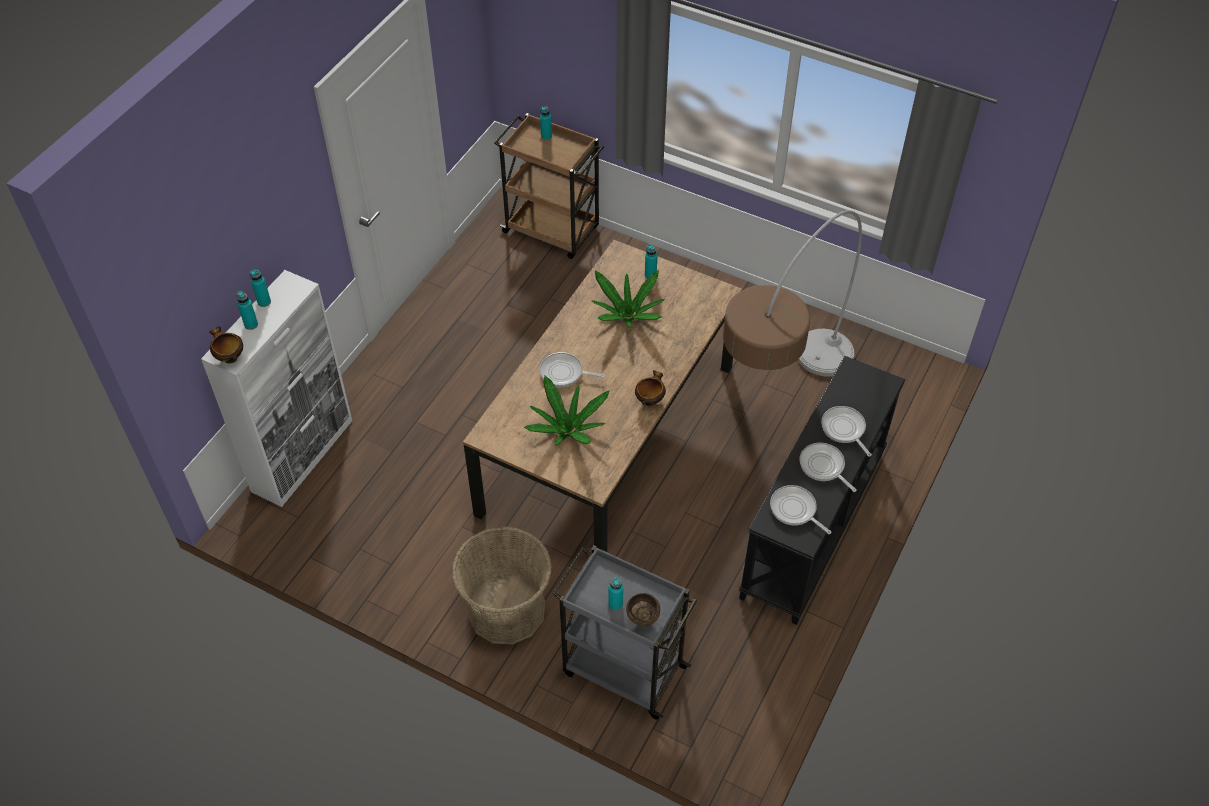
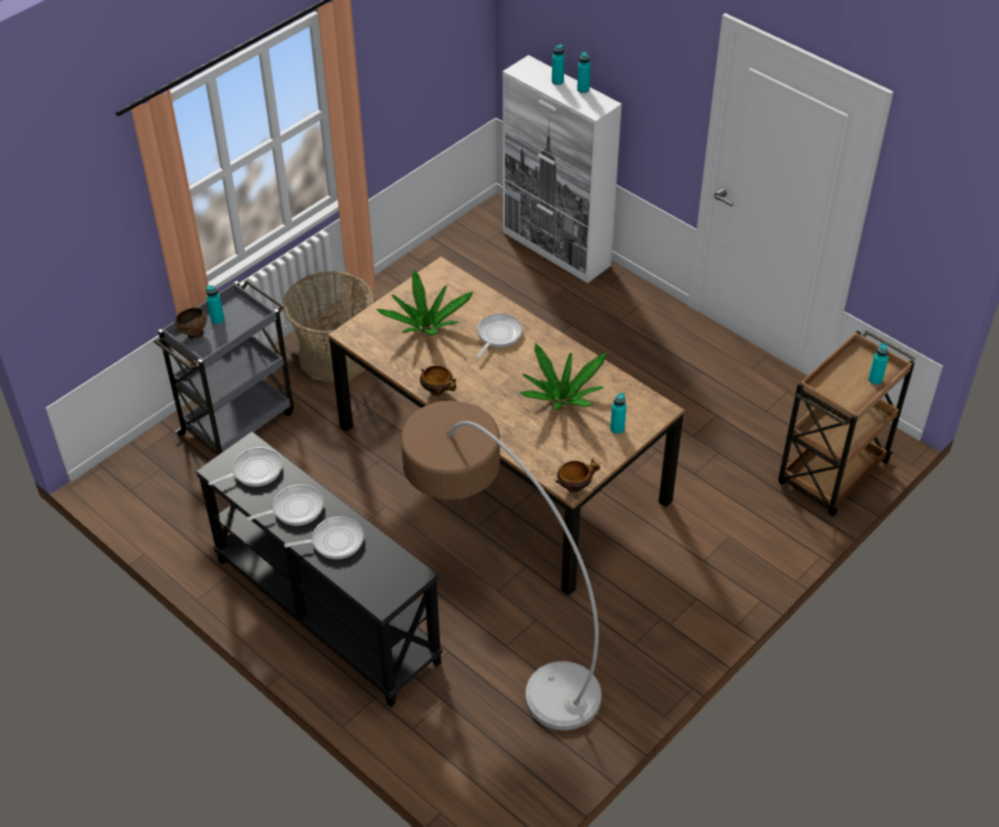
camera: 105 degrees right, 5 degrees down
(229, 357) = (523, 68): bowl -> bowl (575, 487)

